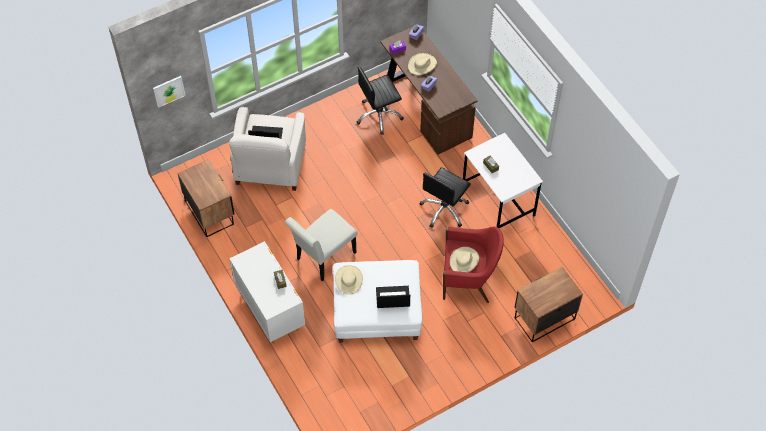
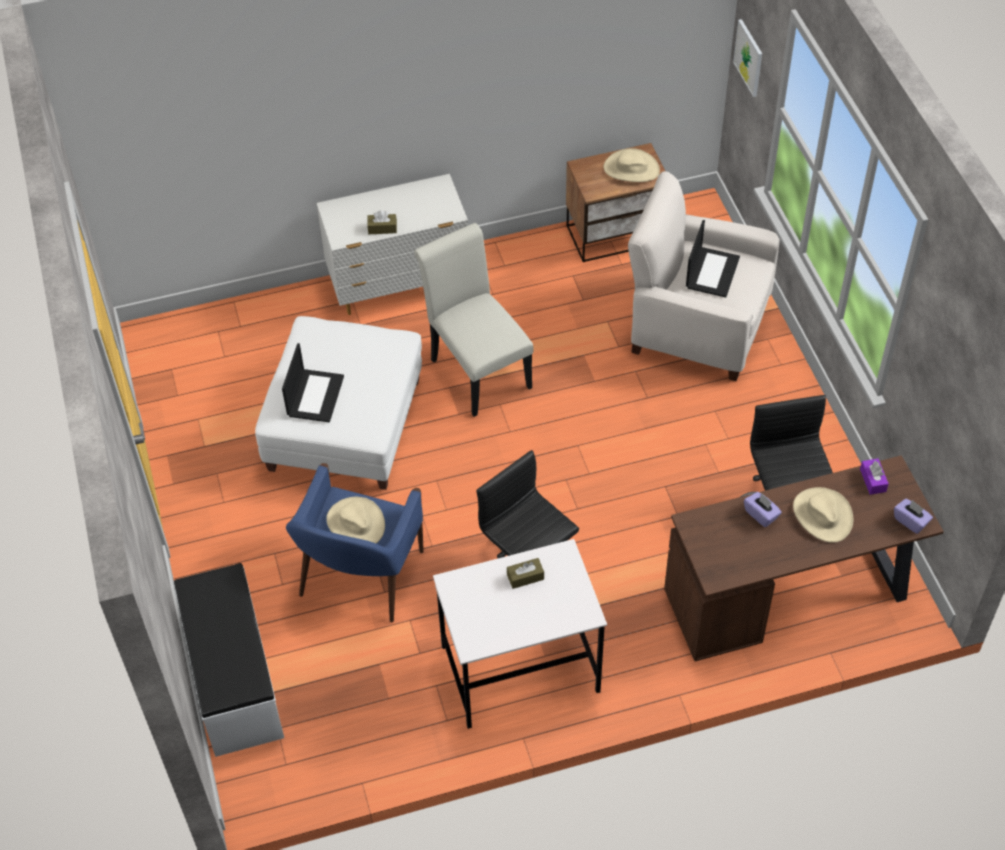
camera: 105 degrees right, 5 degrees down
(349, 280) = (373, 342): beige hat -> beige hat (631, 169)
(468, 279) = (360, 575): red armchair -> blue armchair
(543, 318) = (233, 680): nightstand -> white bench

